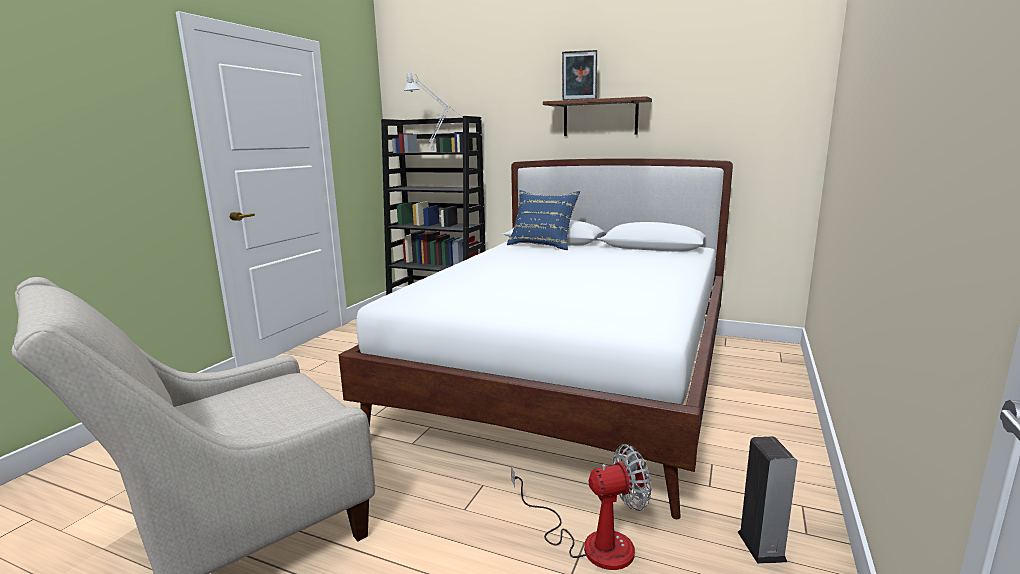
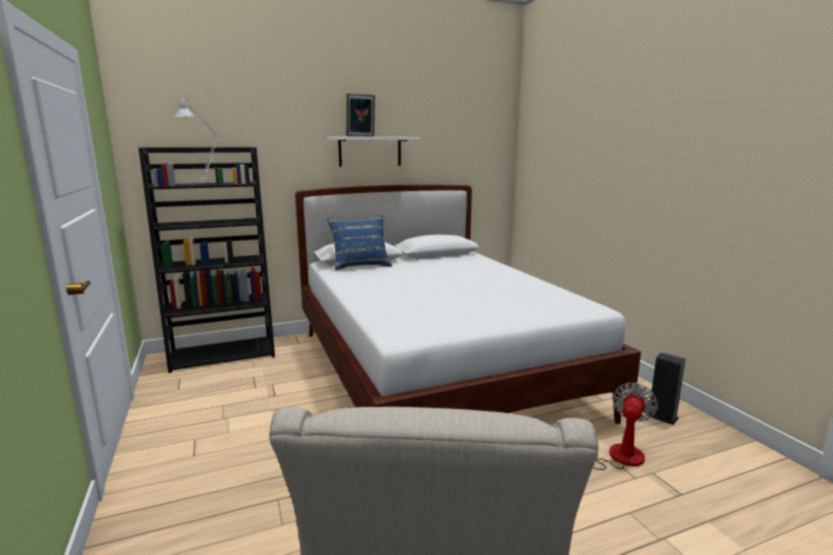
camera: 45 degrees left, 0 degrees up
(600, 118) = (370, 151): brown shelf -> white shelf

